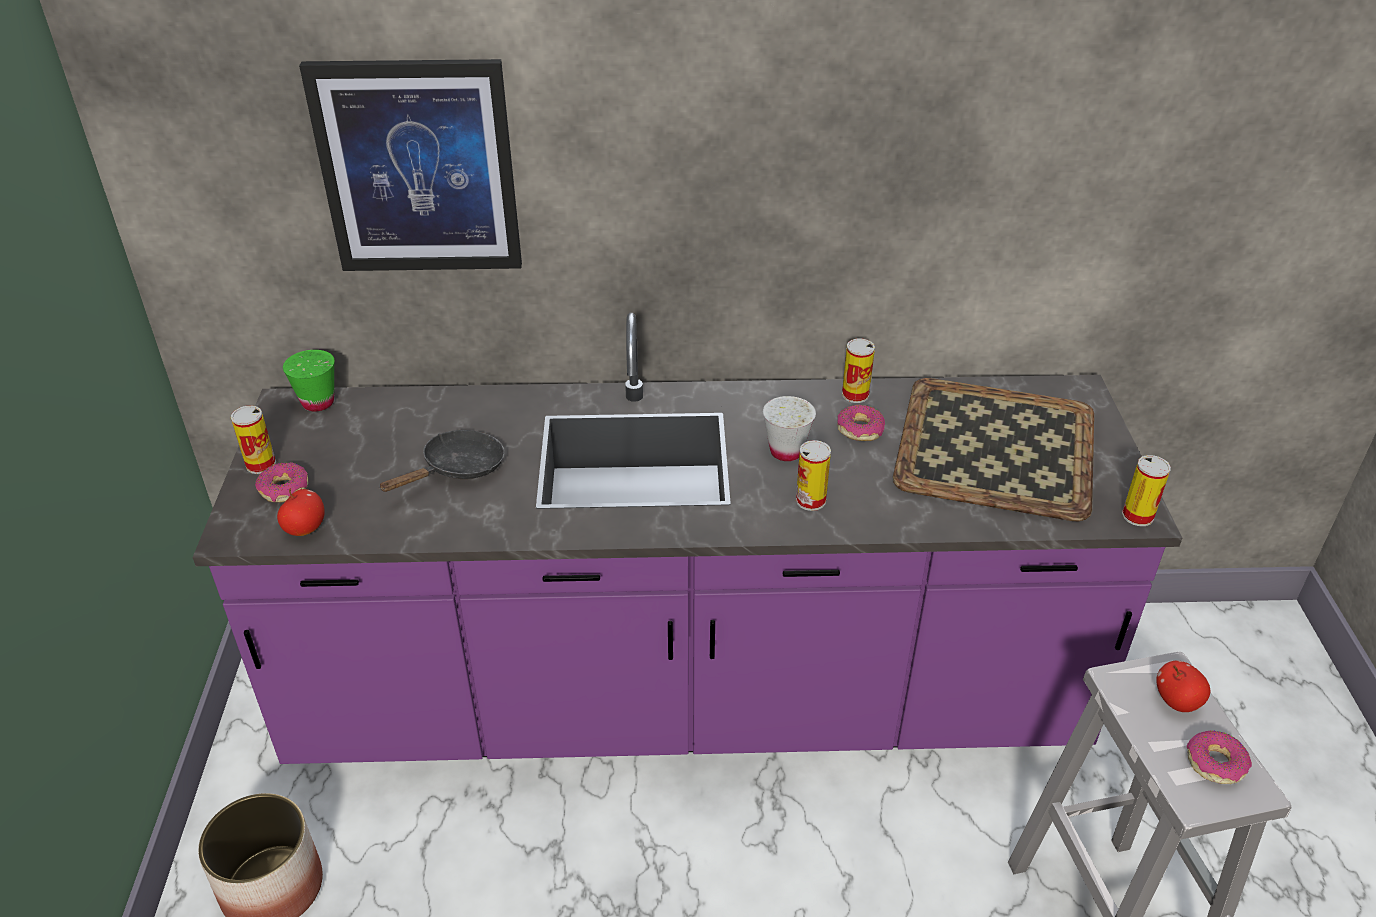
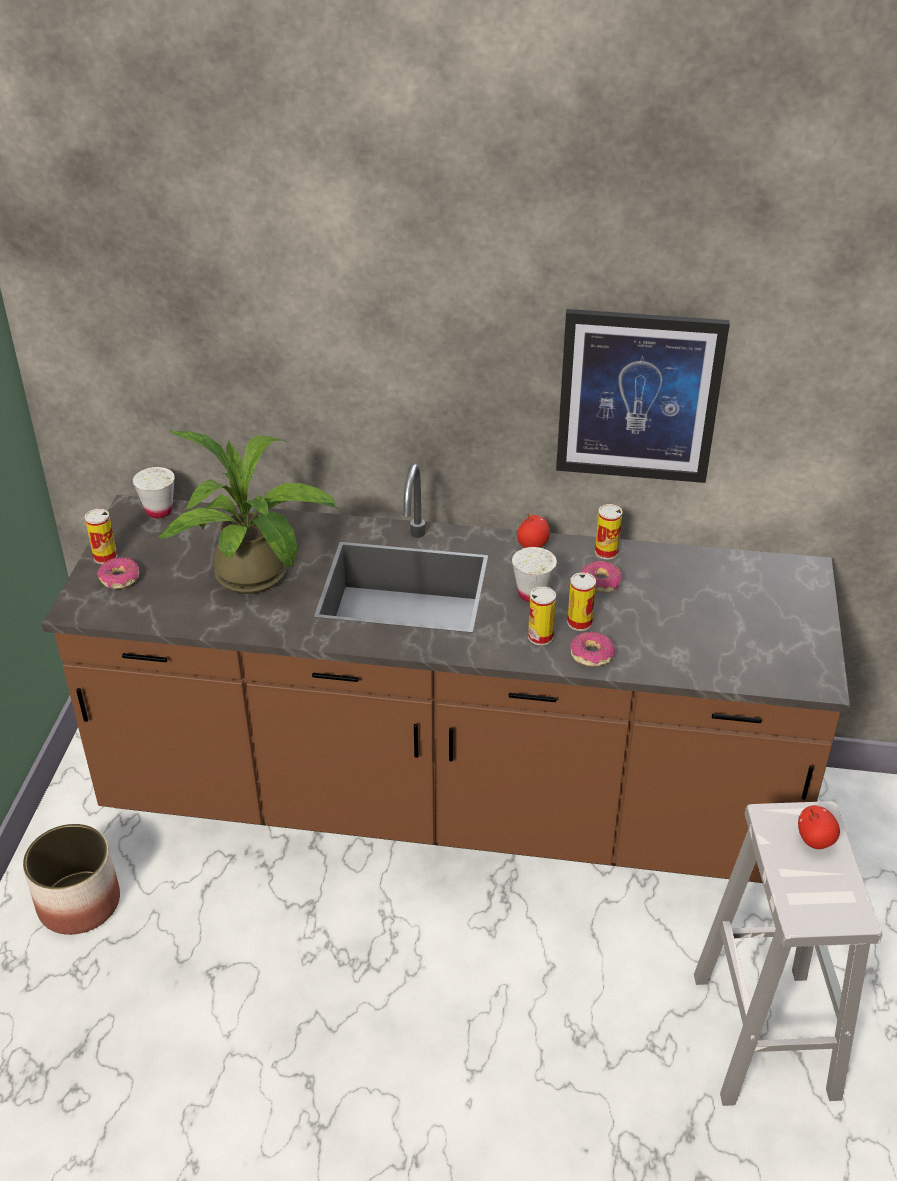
camera: 10 degrees right, 0 degrees up
(305, 528) = (130, 612): apple -> apple (532, 545)
(318, 402) = (159, 511): green cup -> white cup
(418, 168) = (251, 330): picture -> picture (638, 396)
(457, 469) = (258, 578): black frying pan -> potted plant
(688, 700) = (448, 803): purple counter -> brown counter
(993, 449) = (711, 611): tray -> none
(1137, 516) = (817, 682): can -> can (579, 622)
(1215, 763) = (829, 892): donut -> donut (591, 655)

